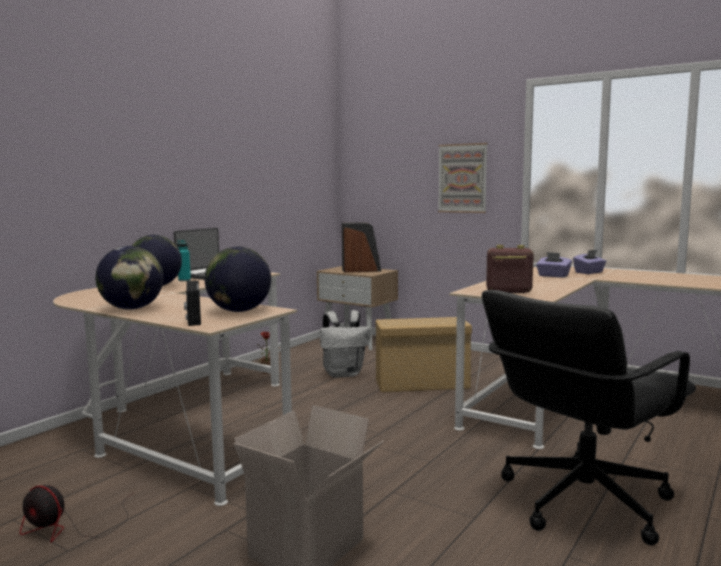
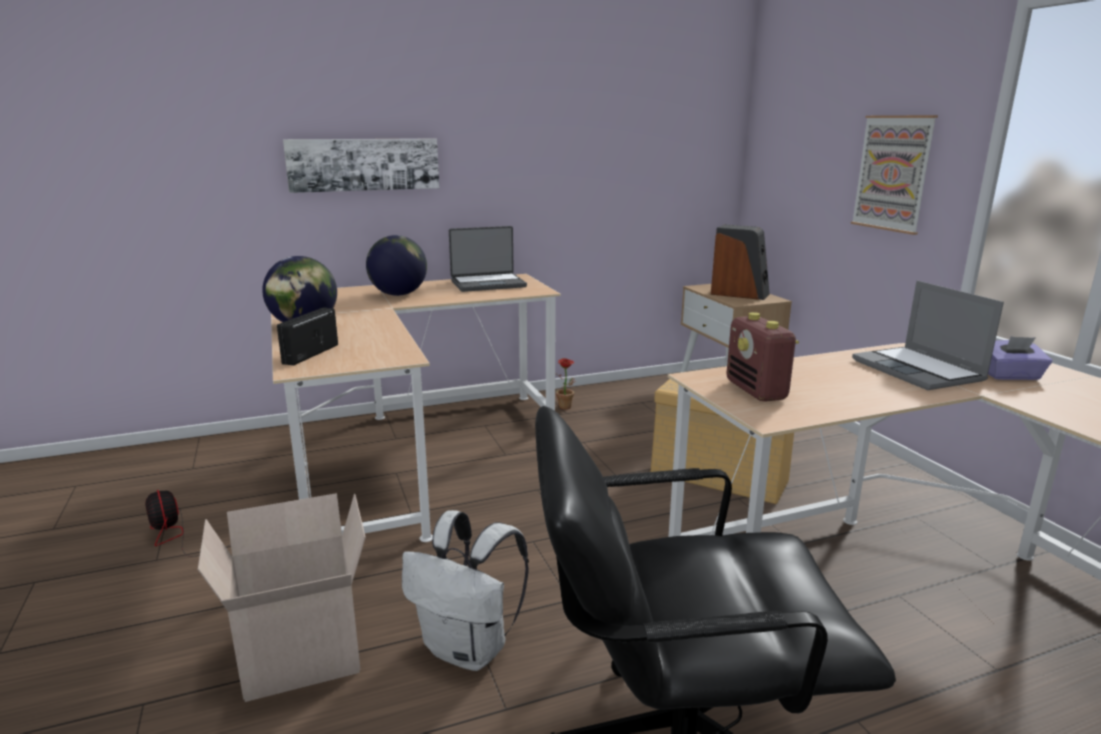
camera: 35 degrees right, 10 degrees up
(101, 177) = (364, 164): none -> picture
(184, 280) = (443, 289): turquoise bottle -> none
(239, 311) = (373, 351): globe -> none
(344, 374) = (643, 433): white backpack -> white backpack (469, 649)
(508, 291) = (756, 391): radio -> radio turned 150 degrees counterclockwise
(553, 276) = (919, 371): purple tissue box -> laptop

